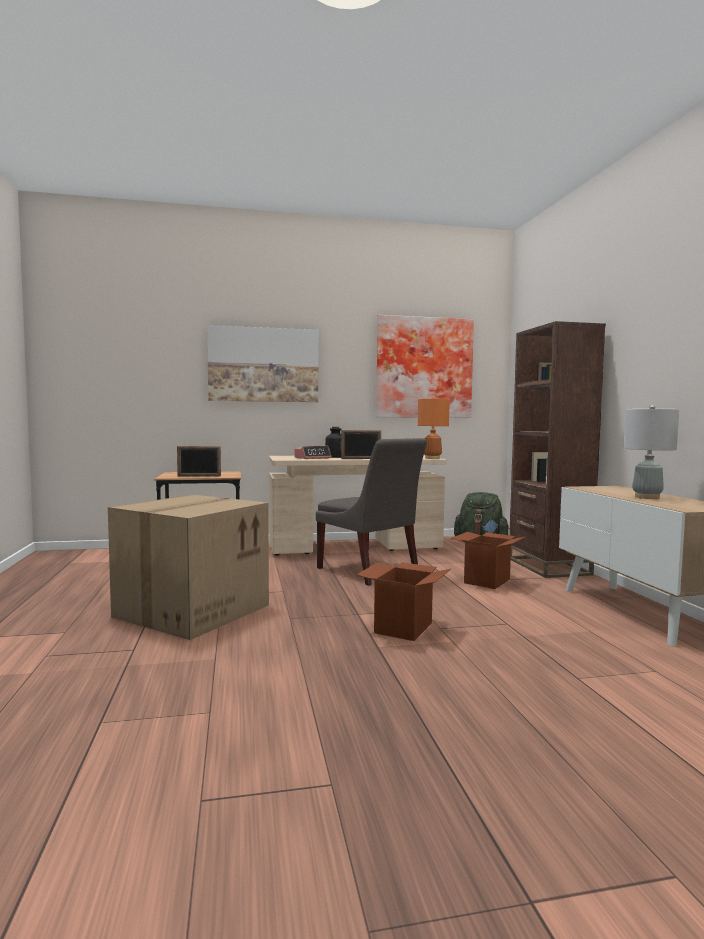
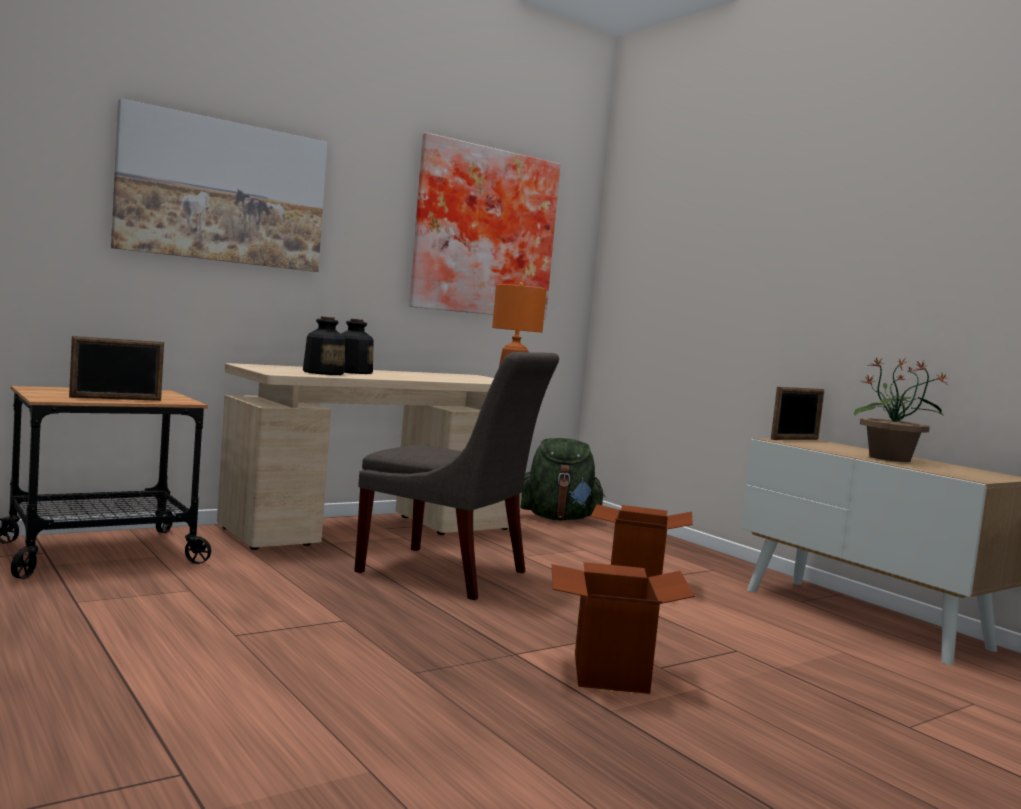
camera: 25 degrees left, 0 degrees up
(192, 610) = (212, 672): cardboard box -> none
(312, 458) = (323, 373): alarm clock -> bottle
(361, 459) = (409, 379): picture frame -> picture frame (795, 439)
(548, 566) = (685, 553): brown bookcase -> none
(646, 497) = (891, 459): grey table lamp -> potted plant

